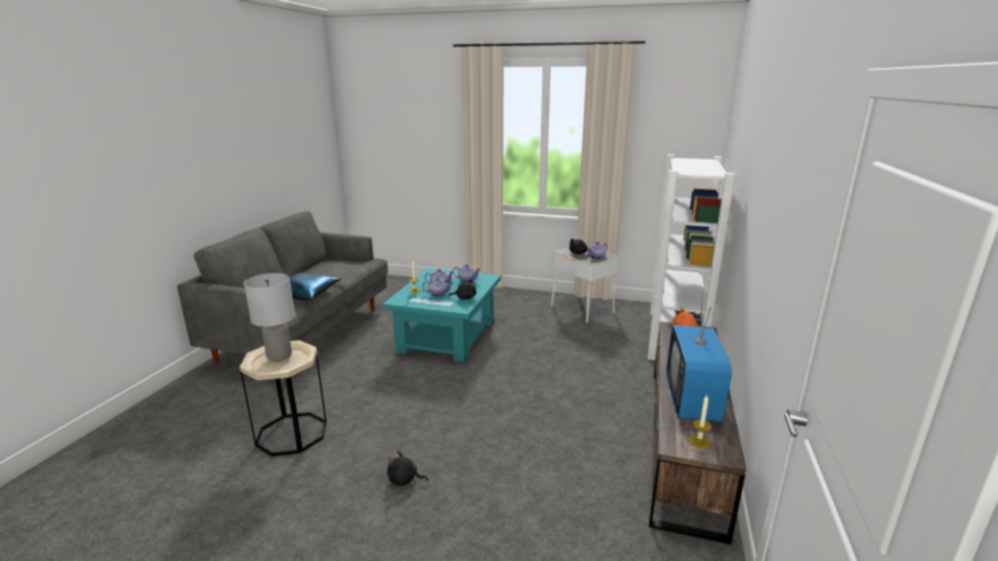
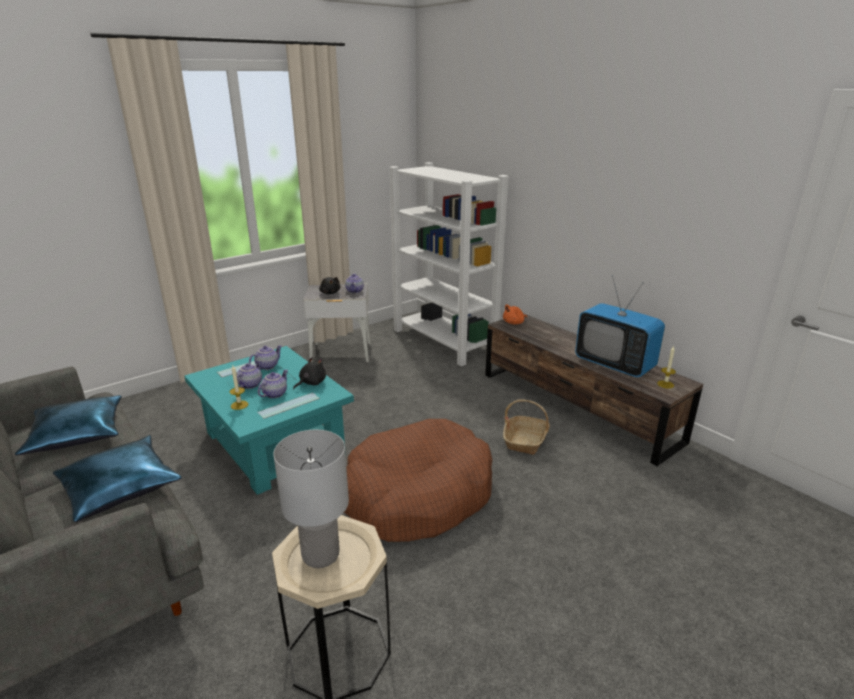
camera: 55 degrees left, 5 degrees up
(338, 269) = (78, 433): none -> blue pillow
(404, 480) = (513, 575): black plush toy -> none
(453, 405) = (417, 495): none -> brown dog bed
(582, 429) = (525, 440): none -> basket

